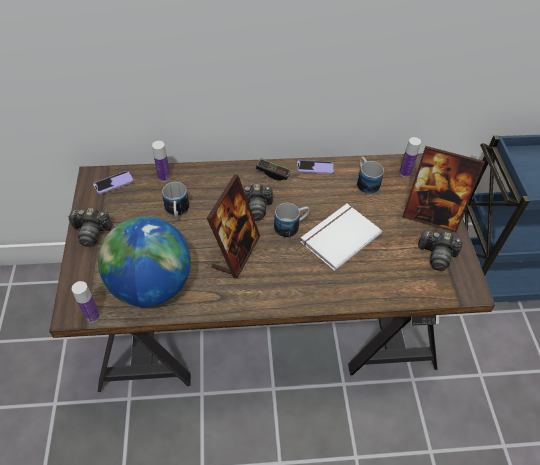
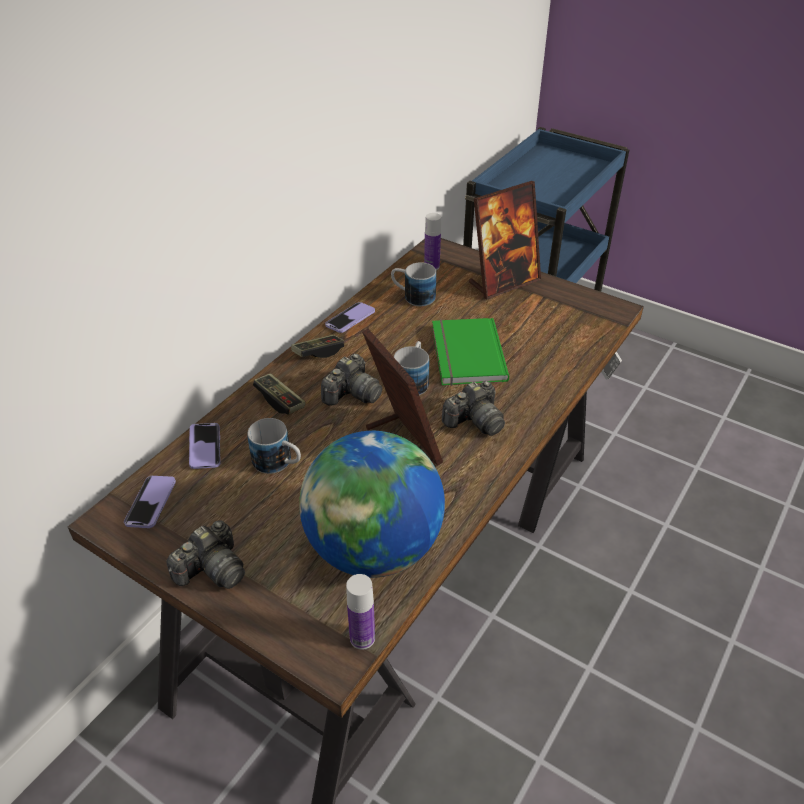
camera: 50 degrees left, 10 degrees down
(164, 177) = (205, 447): bottle -> phone
(221, 182) = (280, 401): none -> game controller
(338, 237) = (465, 354): white book -> green book
(436, 255) = (555, 306): camera -> camera (474, 421)

